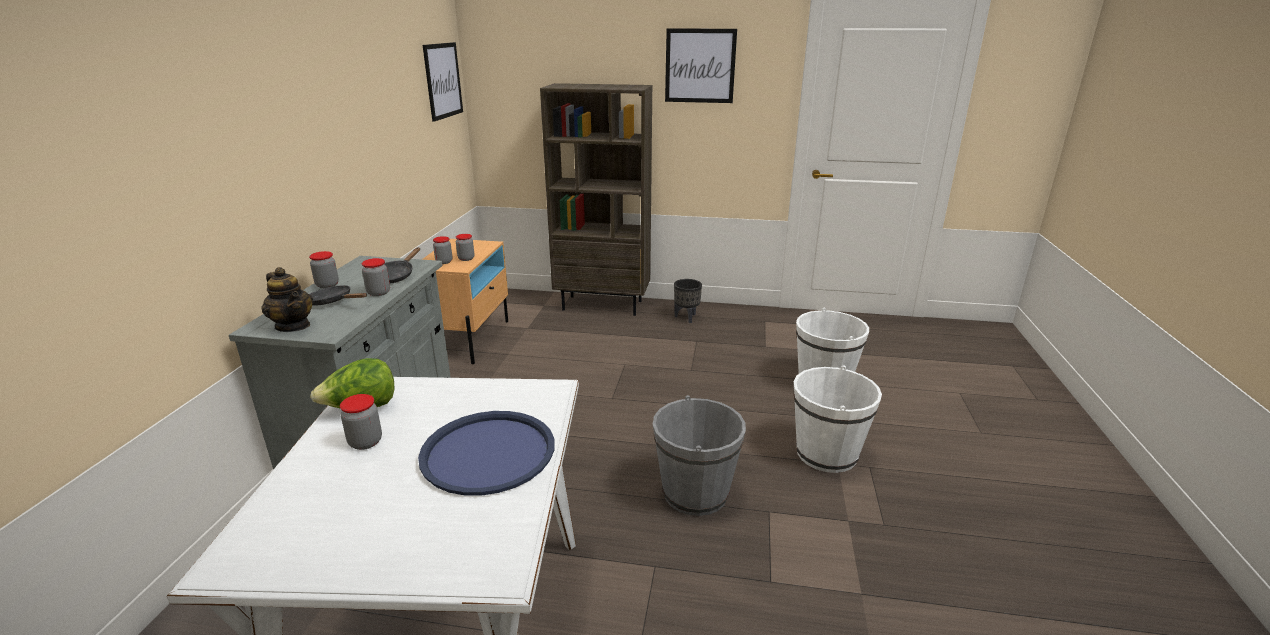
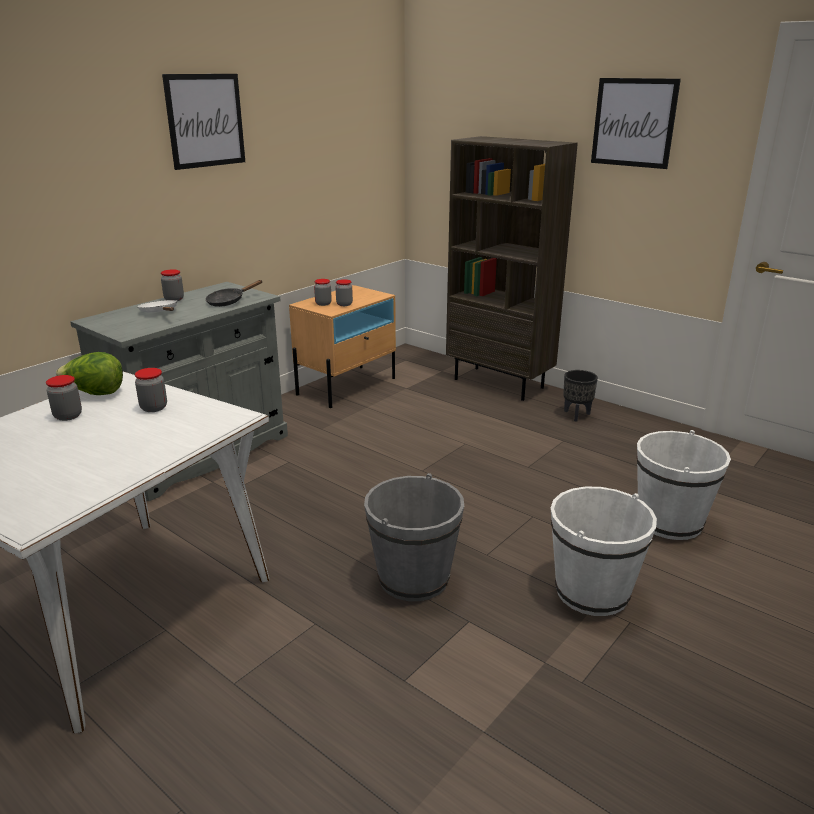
camera: 30 degrees right, 0 degrees up
(293, 326) = (113, 324): teapot -> none
(333, 302) = (160, 312): black frying pan -> white frying pan
(378, 293) = (199, 312): jar -> jar (154, 408)
(443, 80) = (372, 128): picture -> picture (205, 120)
(488, 453) = (129, 447): blue tray -> none

